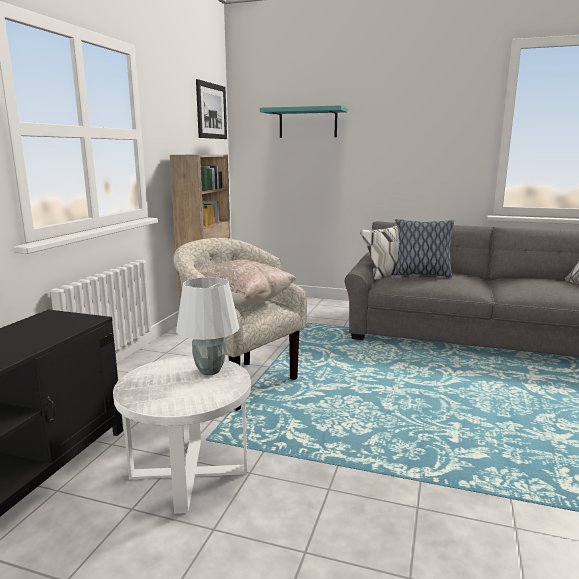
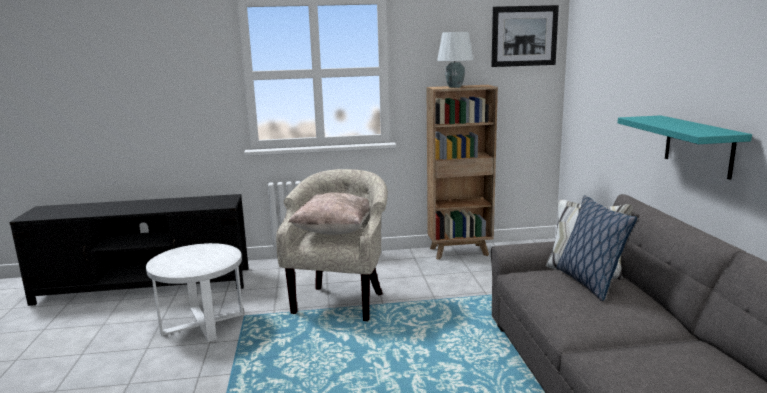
camera: 65 degrees right, 0 degrees up
(210, 370) = (215, 260): white table lamp -> white table lamp (455, 87)
(308, 123) = (616, 48): turquoise shelf -> turquoise shelf (698, 146)

